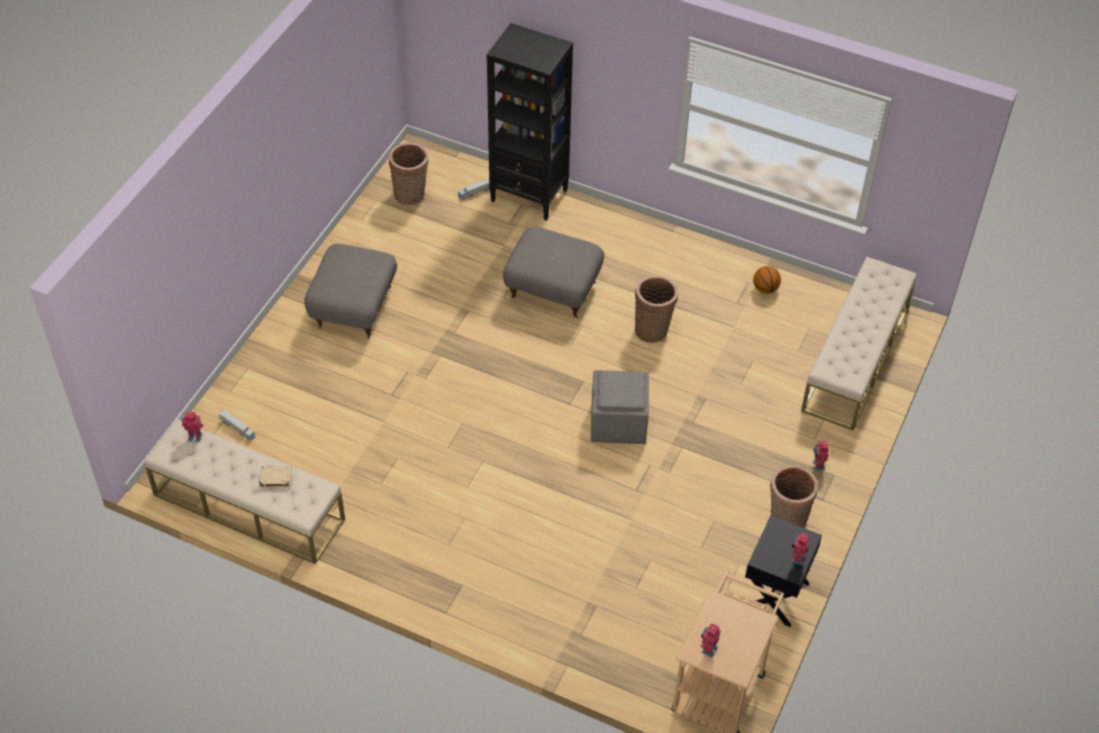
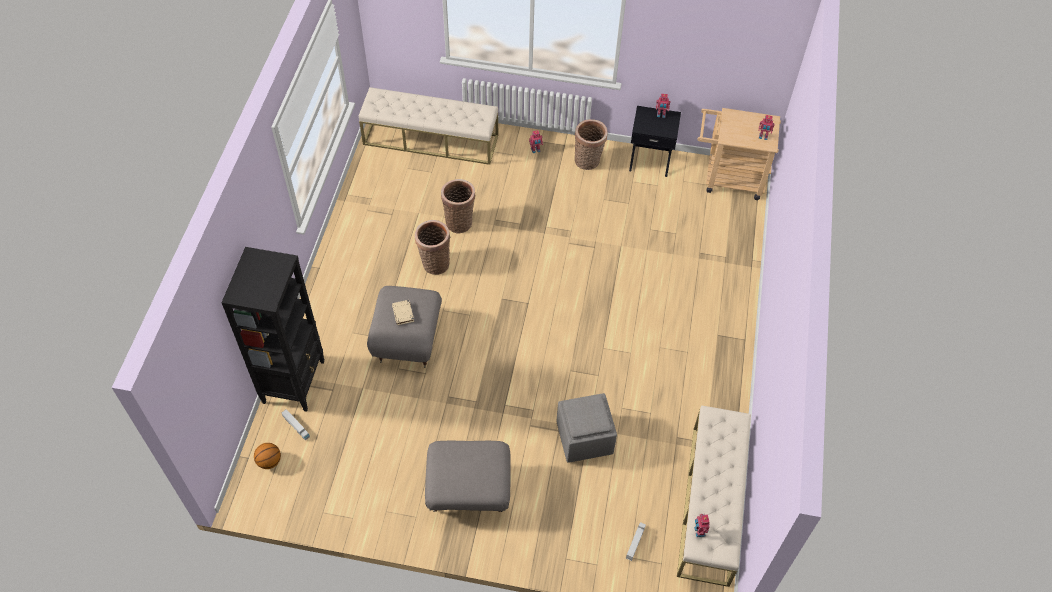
camera: 105 degrees left, 5 degrees up
(275, 478) = (716, 452): beige book -> beige book (403, 314)
(411, 195) = (310, 482): basket -> basket (459, 221)
(619, 423) = (536, 268): grey ottoman -> grey ottoman (585, 437)
(765, 289) = (372, 198): basketball -> basketball (269, 461)

